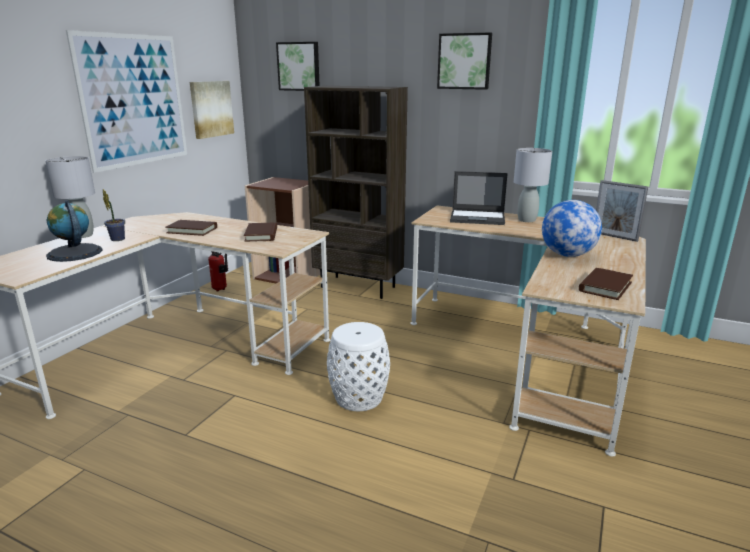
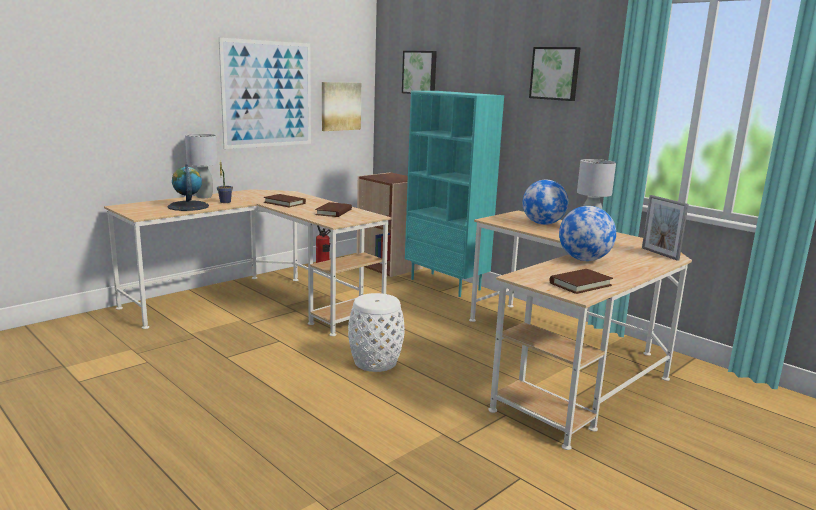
camera: 20 degrees right, 5 degrees down
(359, 287) = (446, 284): brown bookcase -> turquoise bookcase
(478, 218) = (543, 224): laptop -> globe

